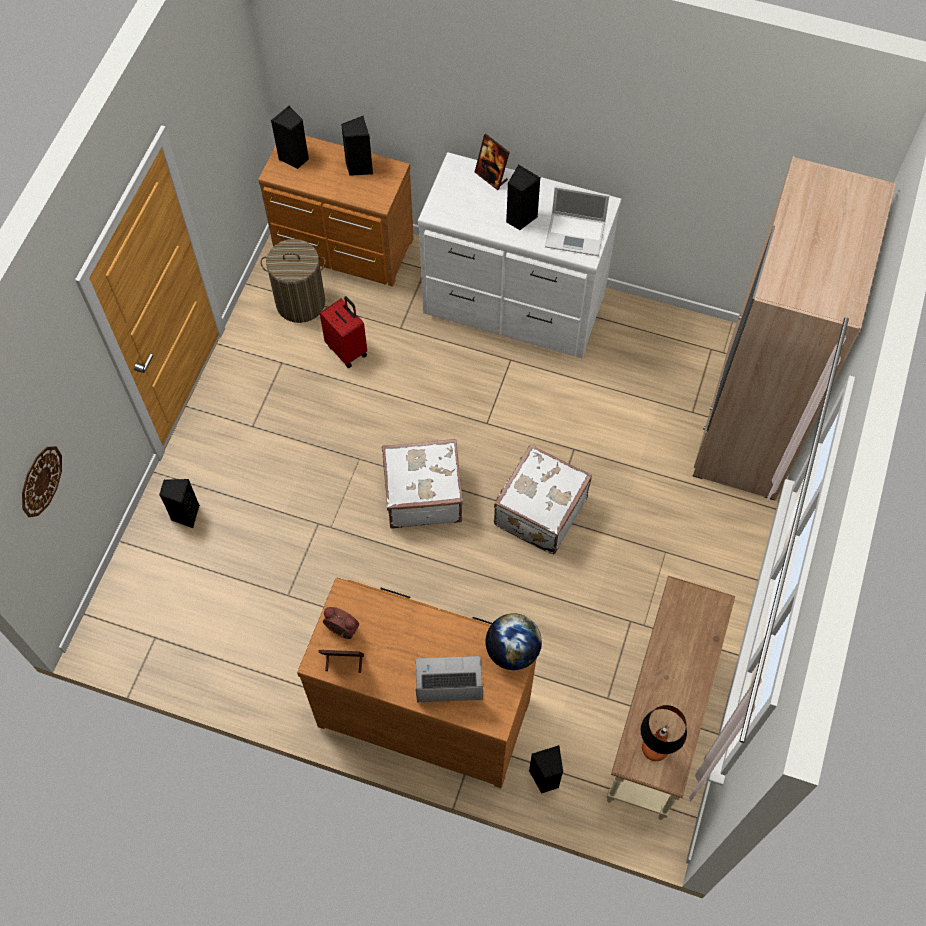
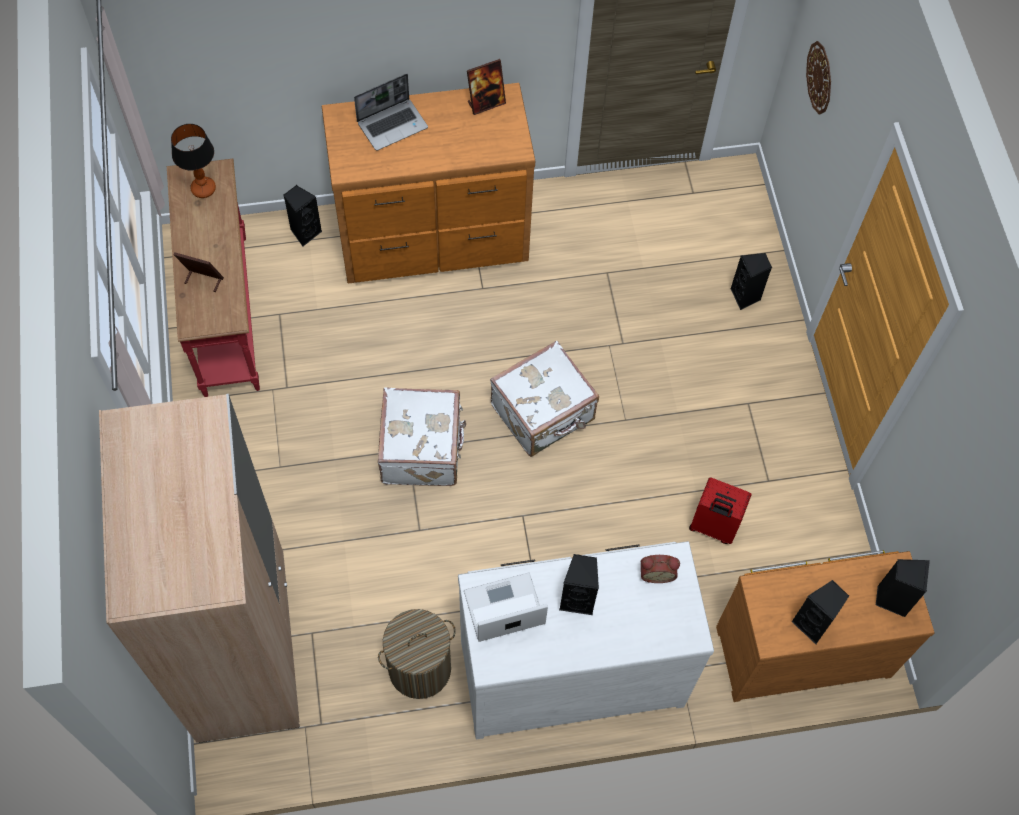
camera: 150 degrees right, 0 degrees up
(300, 302) = (798, 557): laundry basket -> laundry basket (419, 668)
(341, 630) = (503, 124): alarm clock -> alarm clock (656, 572)
(491, 177) = (642, 639): picture frame -> picture frame (203, 280)
(512, 650) = (351, 168): globe -> none
(656, 721) = (227, 314): beige console table -> red console table

